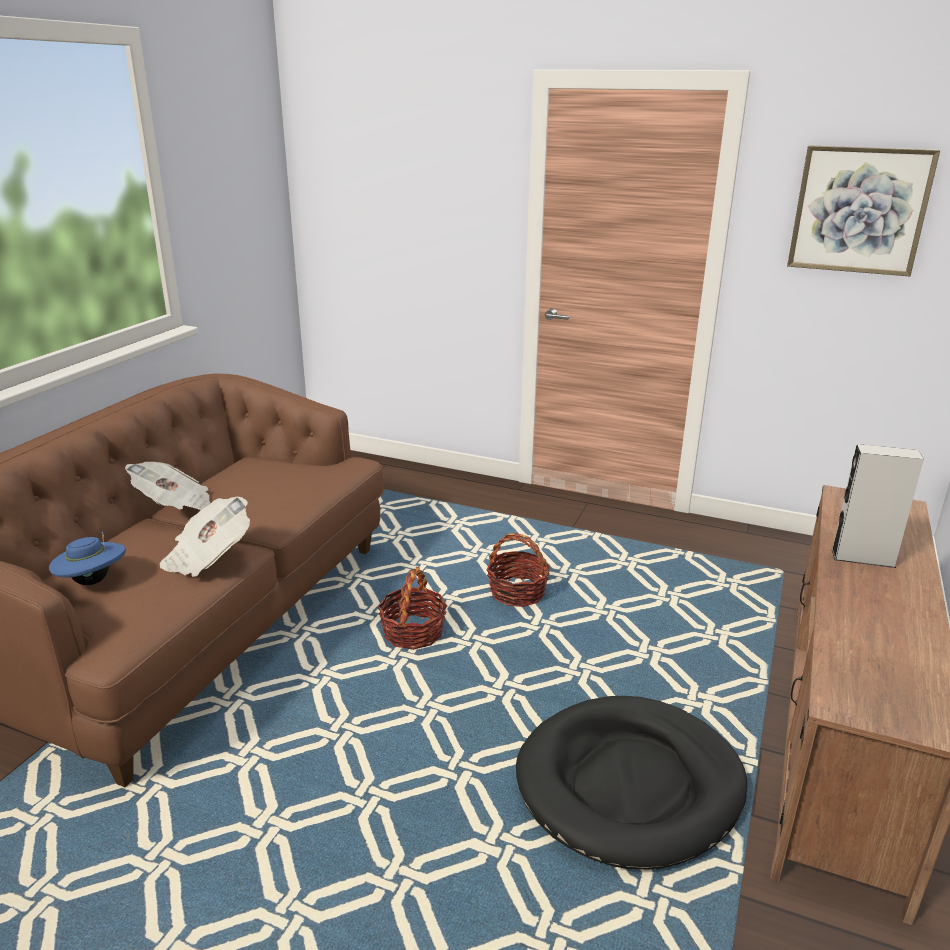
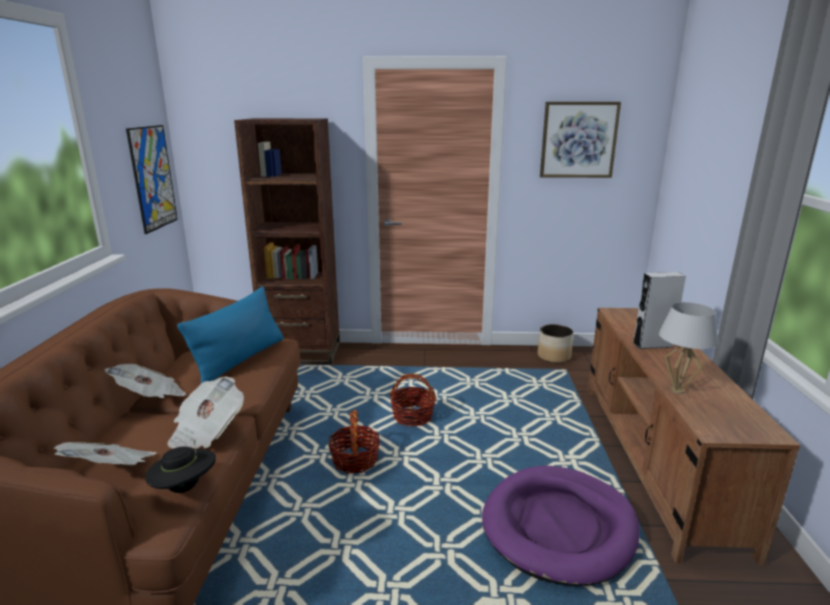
camera: 20 degrees left, 5 degrees down
(93, 581) = (112, 471): blue hat -> newspaper
(150, 616) = (185, 487): none -> black hat
(253, 230) = (153, 178): none -> picture
(295, 477) = (240, 359): none -> blue pillow
(421, 479) = (301, 353): none -> brown bookcase
(630, 784) = (559, 527): black dog bed -> purple dog bed
(777, 547) = (554, 356): none -> planter
(839, 633) = (677, 390): none -> white table lamp

